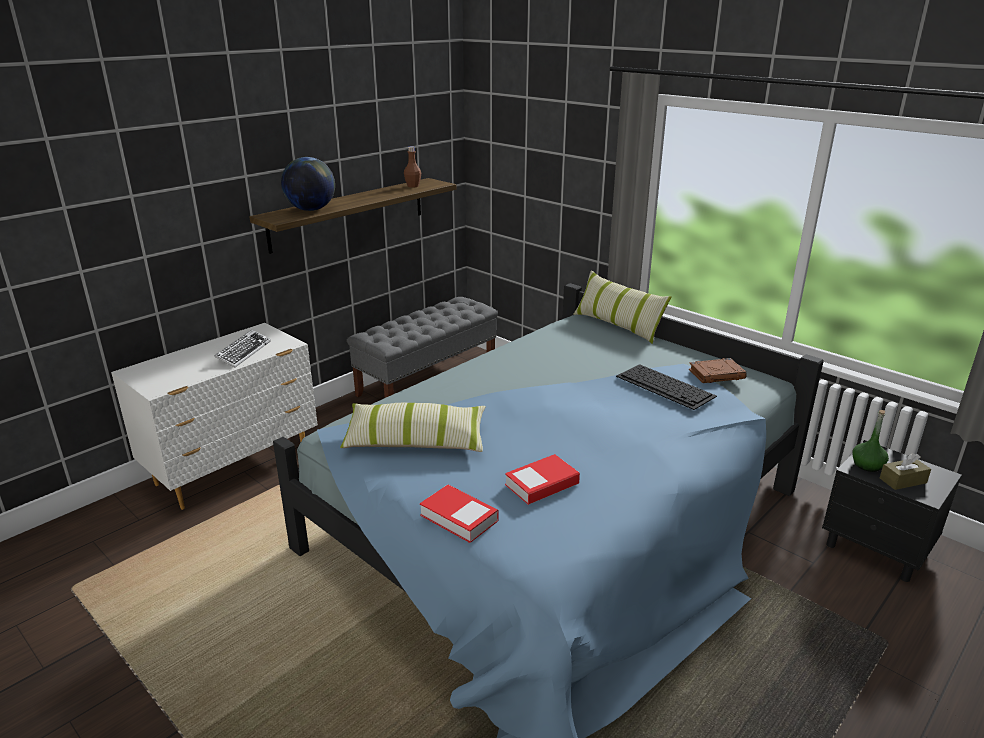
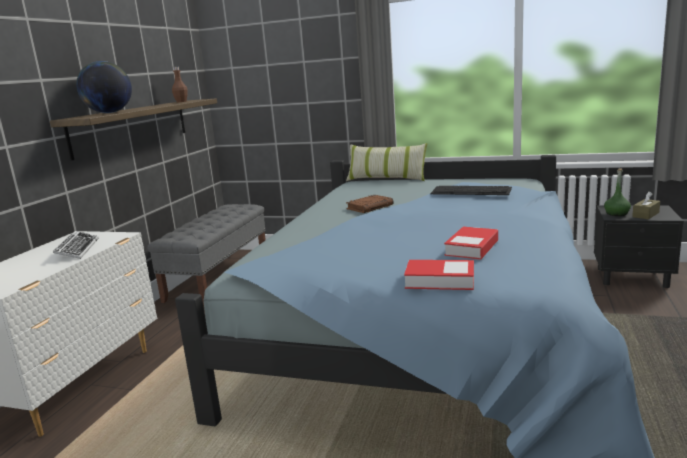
camera: 25 degrees left, 10 degrees down
(415, 441) = (329, 254): pillow -> none
(717, 374) = (493, 180): brown book -> brown book (370, 207)

